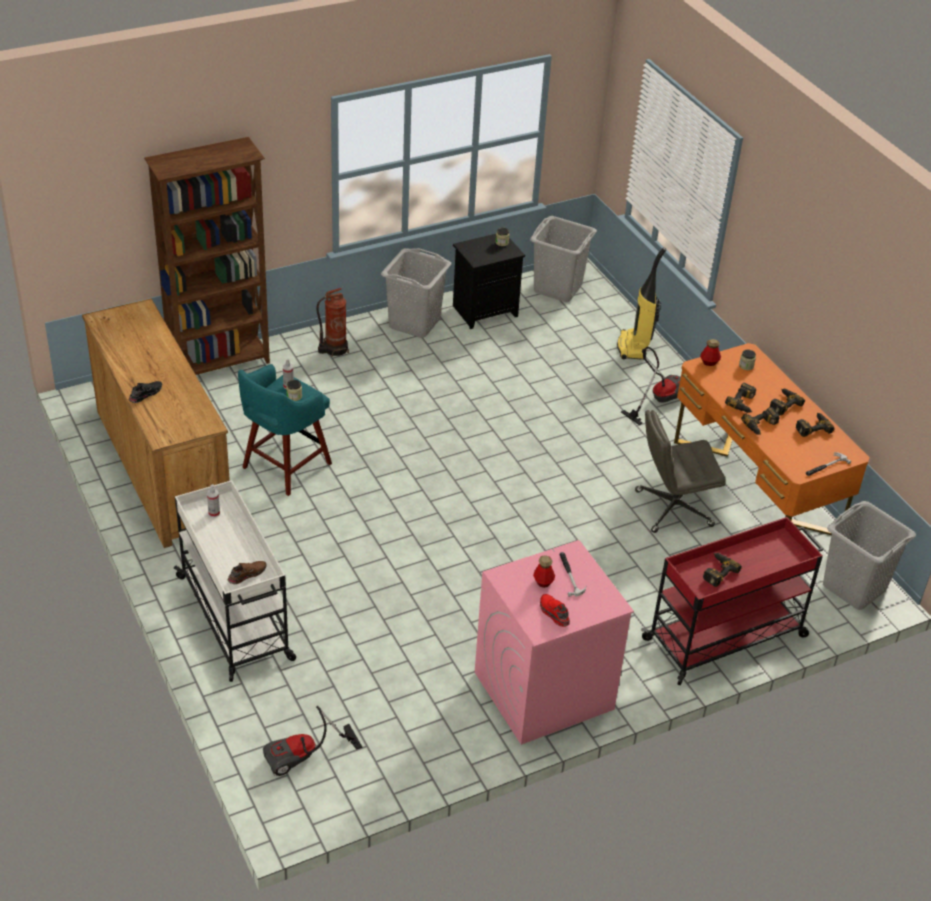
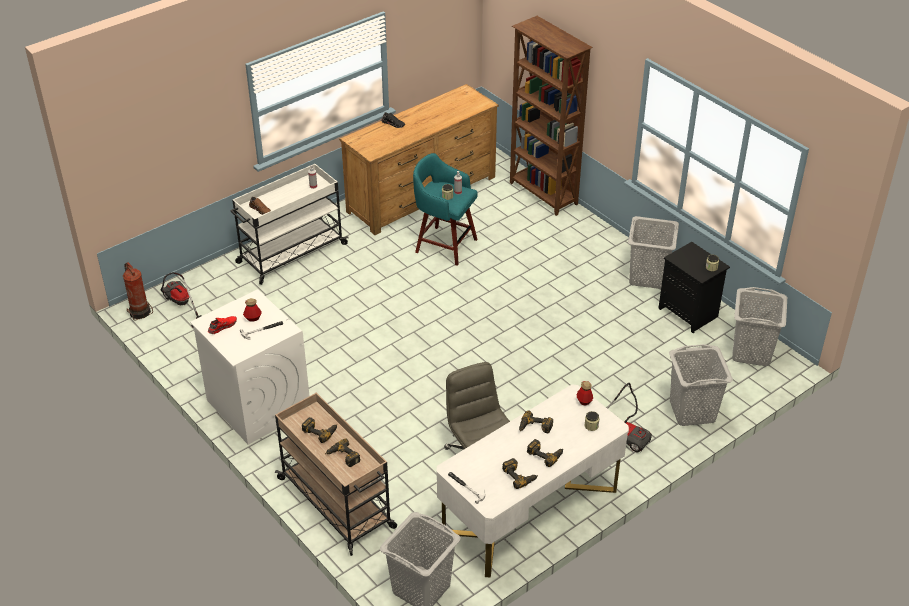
camera: 80 degrees right, 0 degrees up
(334, 349) = (590, 242): fire extinguisher -> fire extinguisher (140, 311)
(543, 691) = (257, 405): pink washing machine -> white washing machine
(634, 347) = (692, 411): vacuum cleaner -> grey laundry basket
(726, 637) = (337, 504): red cart -> beige cart
(755, 487) = (530, 511): orange desk -> white desk
(761, 426) = (507, 441): power drill -> power drill (342, 457)

